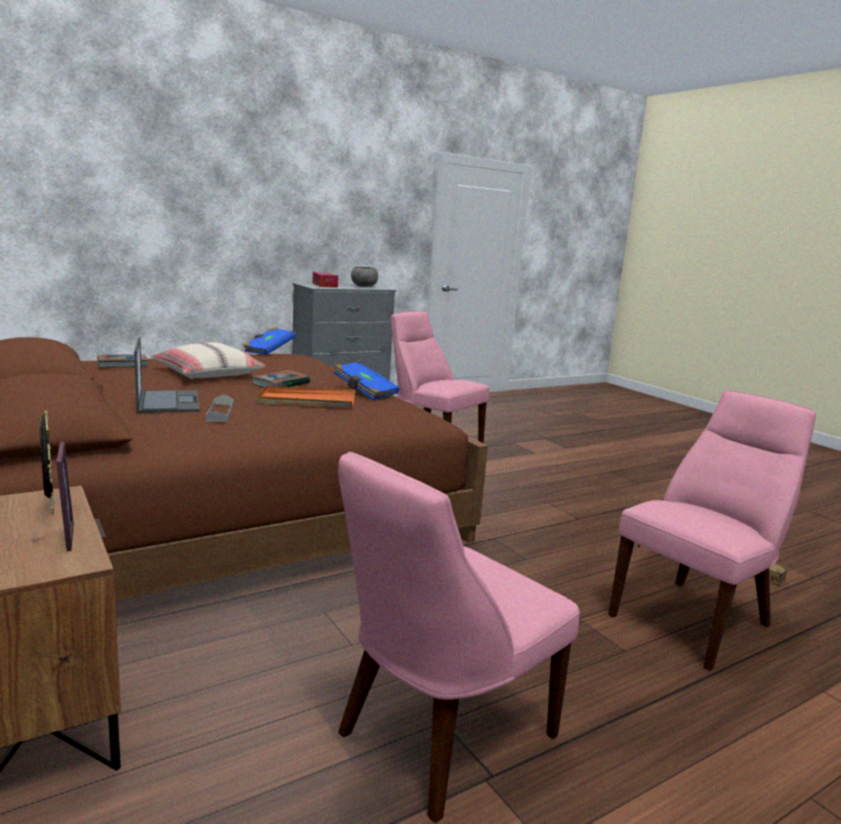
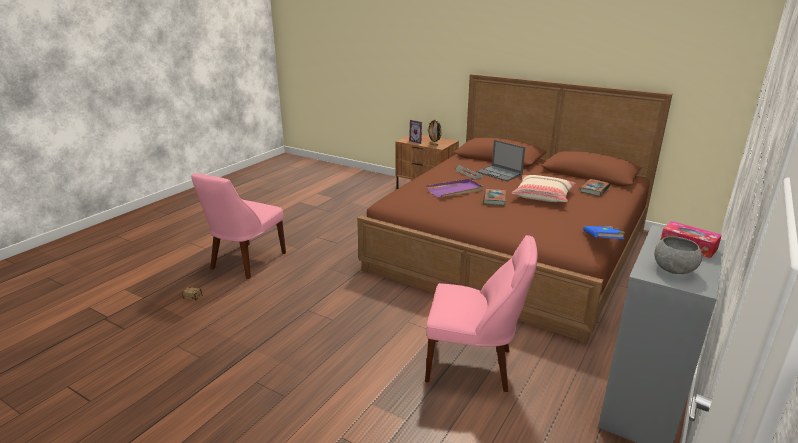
camera: 155 degrees right, 10 degrees up
(307, 401) = (455, 190): orange tray -> purple tray
(365, 392) = (445, 207): blue book -> none
(439, 738) = (331, 209): pink chair -> none

